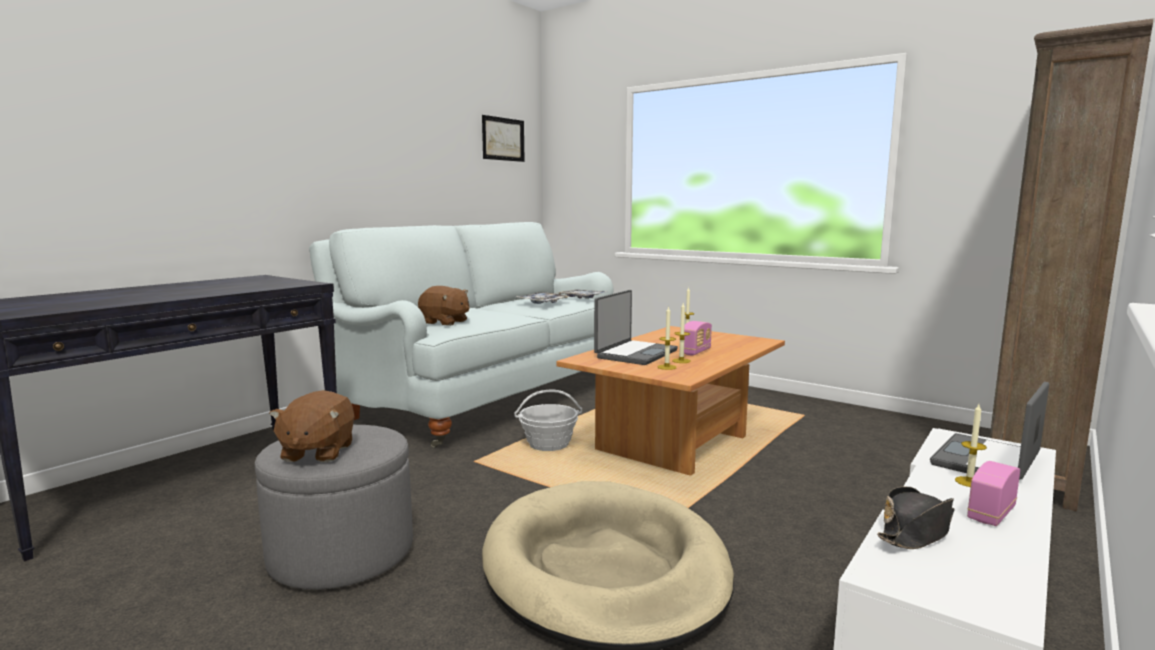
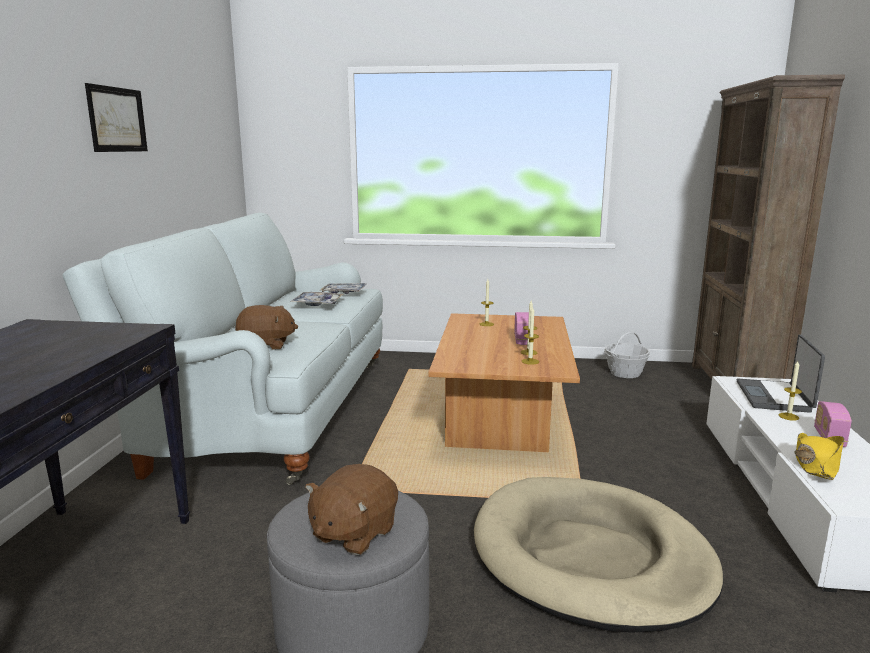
camera: 30 degrees left, 5 degrees up
(317, 452) = (353, 533): brown plush toy -> brown plush toy turned 60 degrees clockwise
(503, 139) = (211, 118): picture -> picture (117, 119)
(548, 445) = (398, 452): basket -> basket (625, 373)
(635, 354) = (480, 351): laptop -> none
(916, 531) = (816, 464): black hat -> yellow hat

